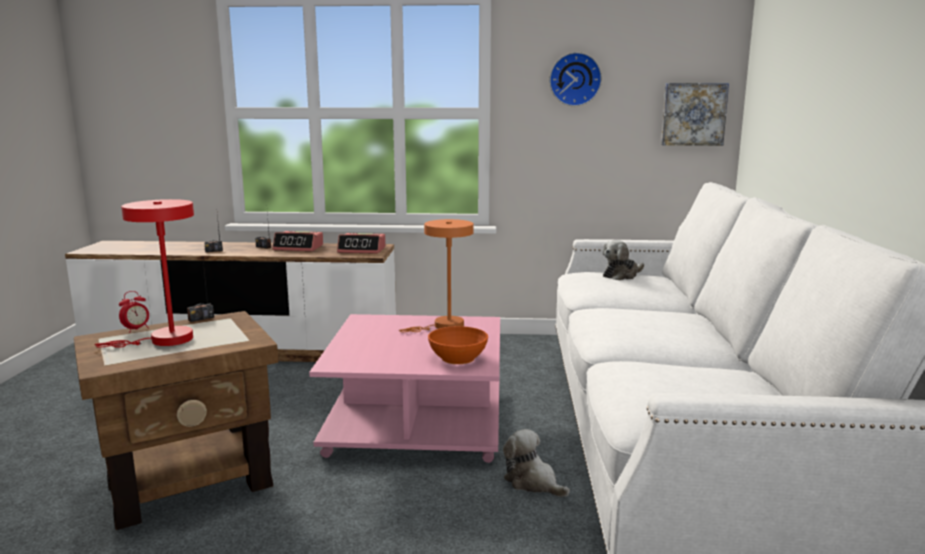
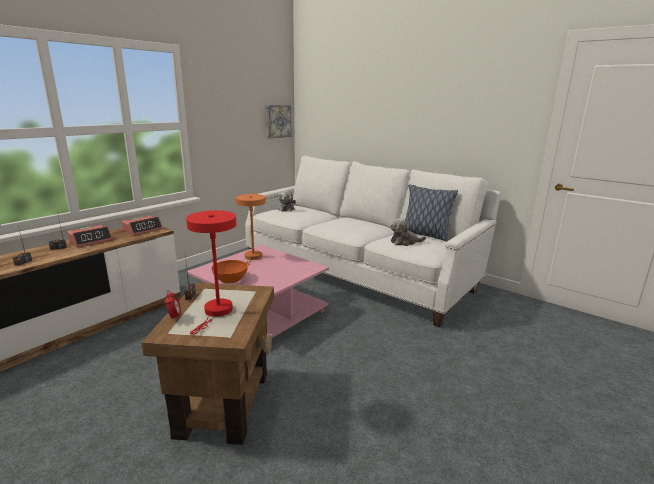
camera: 55 degrees left, 5 degrees up
(458, 358) = (297, 267): orange bowl -> orange bowl (230, 279)
(533, 482) = (349, 310): plush toy -> plush toy (405, 242)
(575, 79) = (227, 103): wall clock -> none
(758, 390) = (425, 235): none -> pillow

